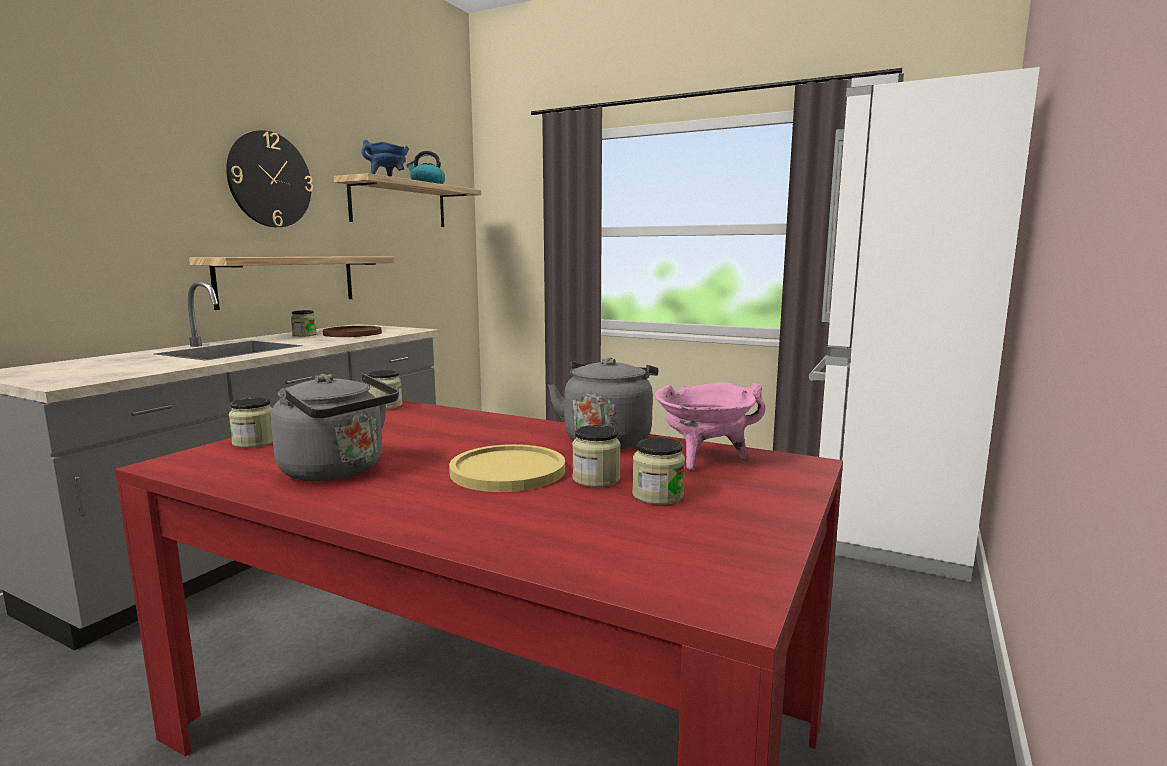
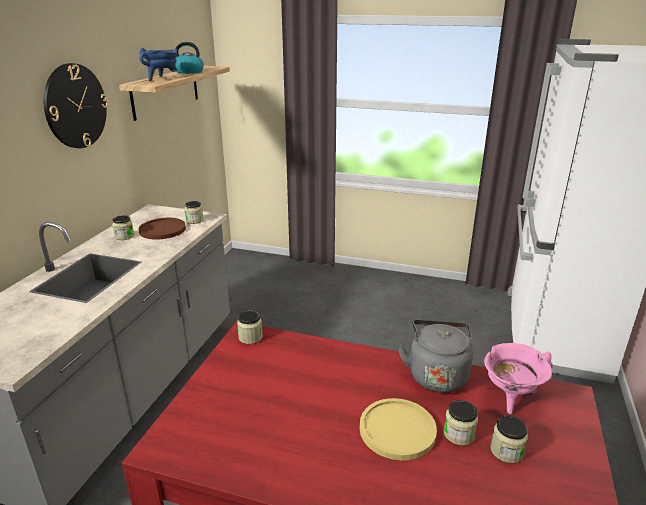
camera: 10 degrees left, 15 degrees up
(254, 442) = (195, 409): jar -> jar (194, 220)
(288, 280) = (98, 187): shelf -> none
(338, 471) = (285, 445): grey kettle -> none

